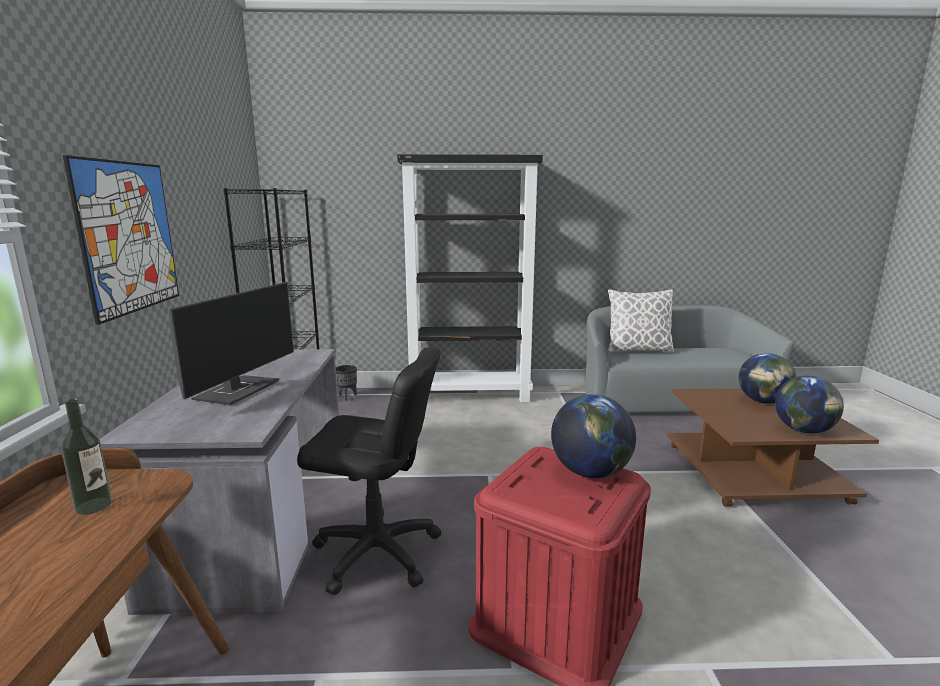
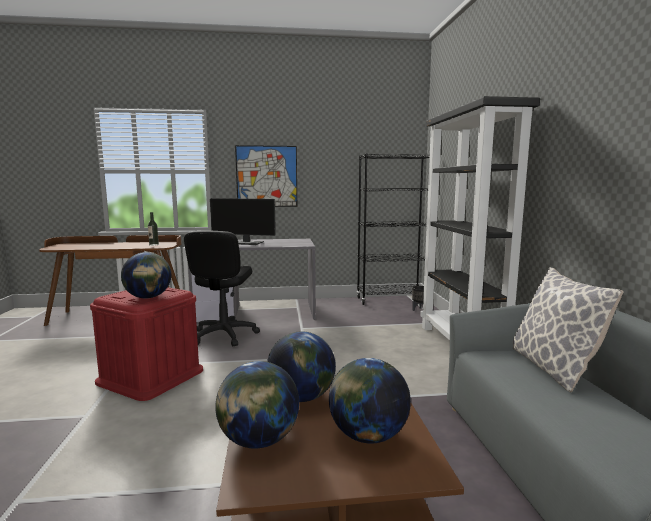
camera: 85 degrees right, 5 degrees down
(730, 417) = (302, 397): none -> globe

